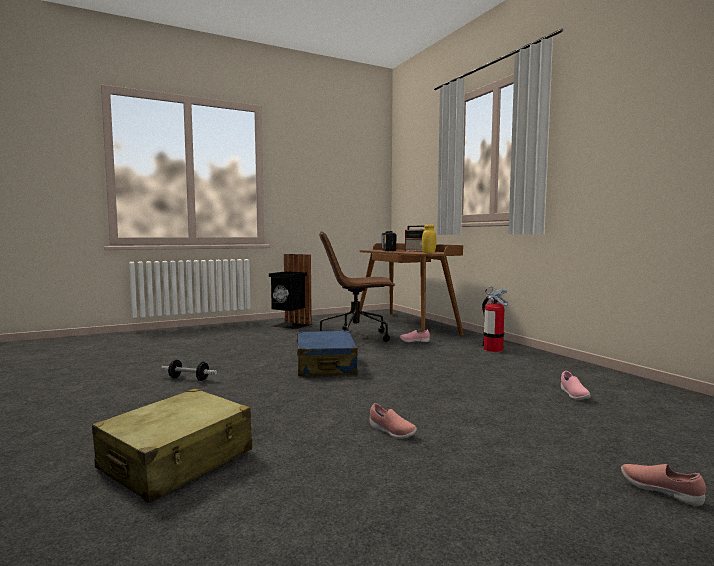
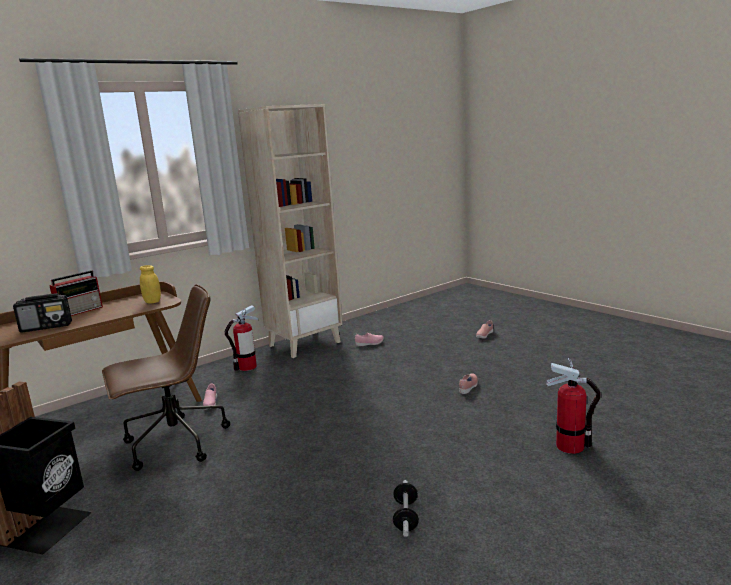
camera: 100 degrees left, 10 degrees up
(177, 460) = (570, 446): beige suitcase -> fire extinguisher
(325, 366) = (323, 438): blue suitcase -> none
(357, 337) = (174, 443): brown office chair -> brown office chair turned 105 degrees counterclockwise
(567, 367) = (304, 343): none -> beige bookcase

